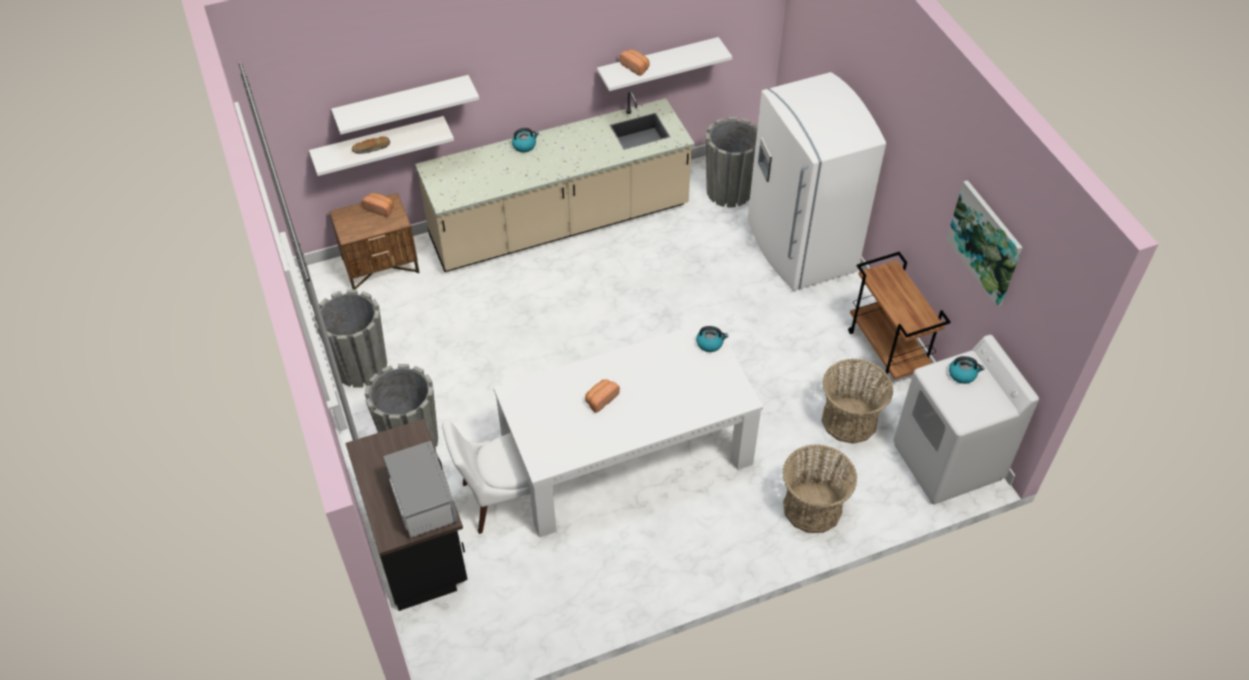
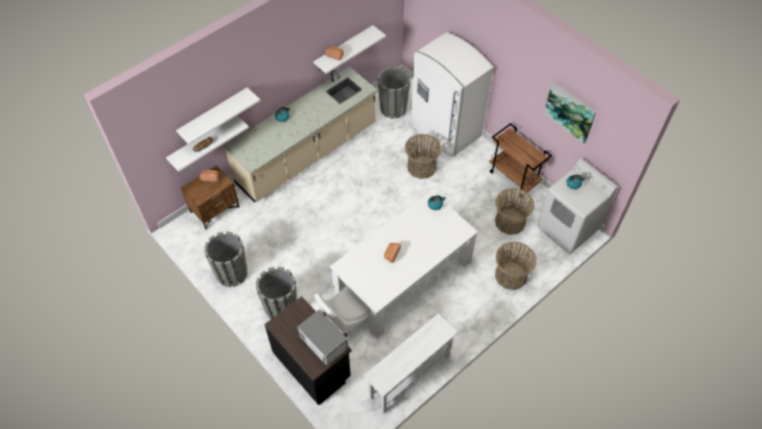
camera: 20 degrees left, 5 degrees up
(566, 616) = (409, 376): none -> white console table
(735, 292) = (421, 167): none -> basket

